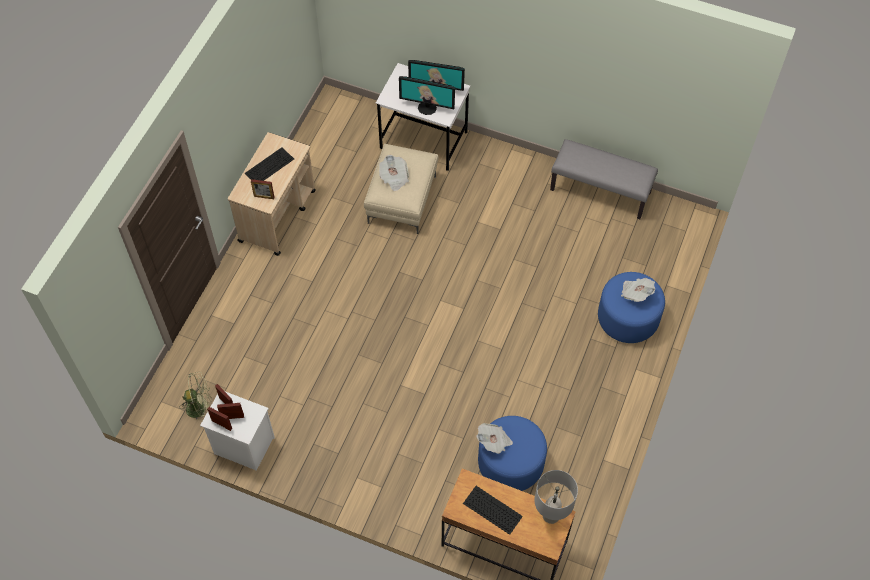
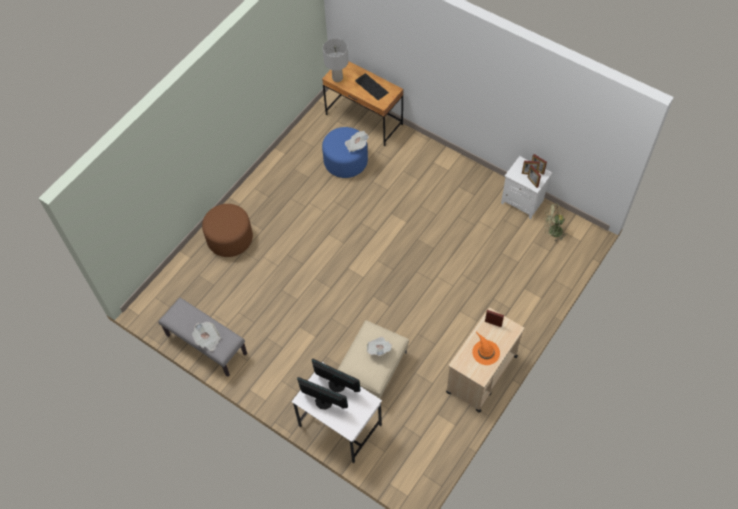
camera: 165 degrees left, 0 degrees up
(269, 165) = (485, 352): keyboard -> orange hat
(628, 318) = (230, 239): blue ottoman -> brown ottoman
(636, 293) = (222, 222): newspaper -> newspaper (207, 339)

